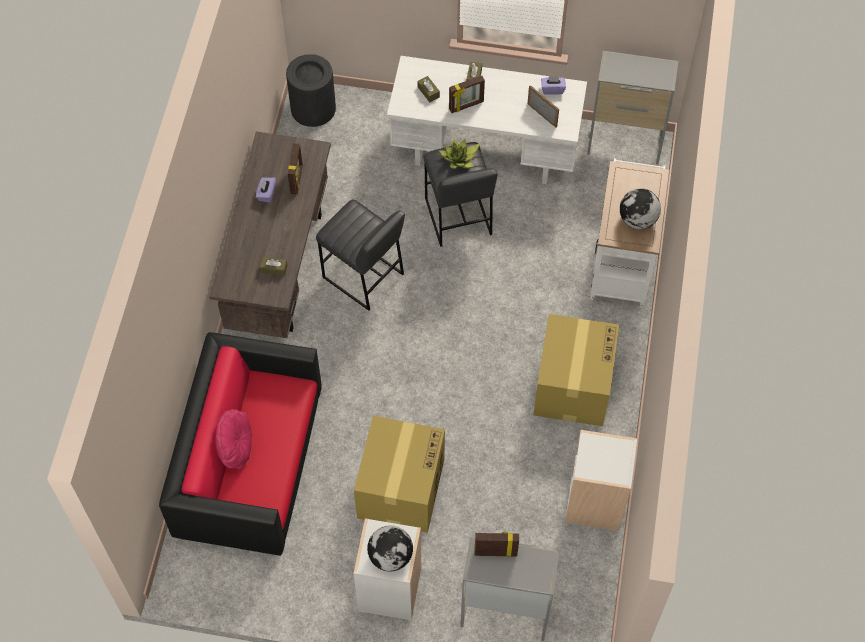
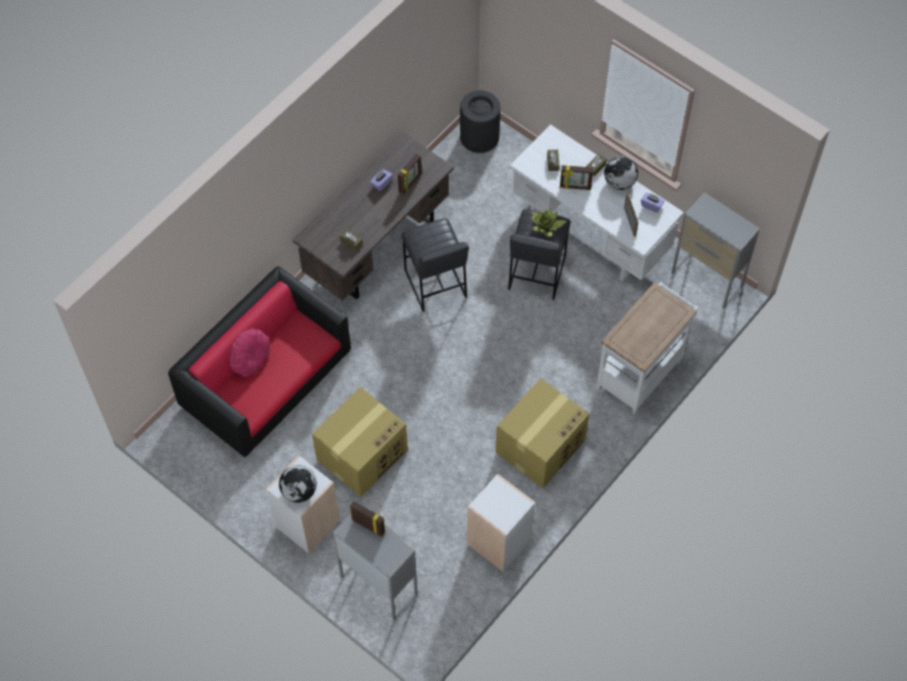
camera: 30 degrees right, 0 degrees up
(637, 220) = (644, 337): globe -> globe (619, 182)

